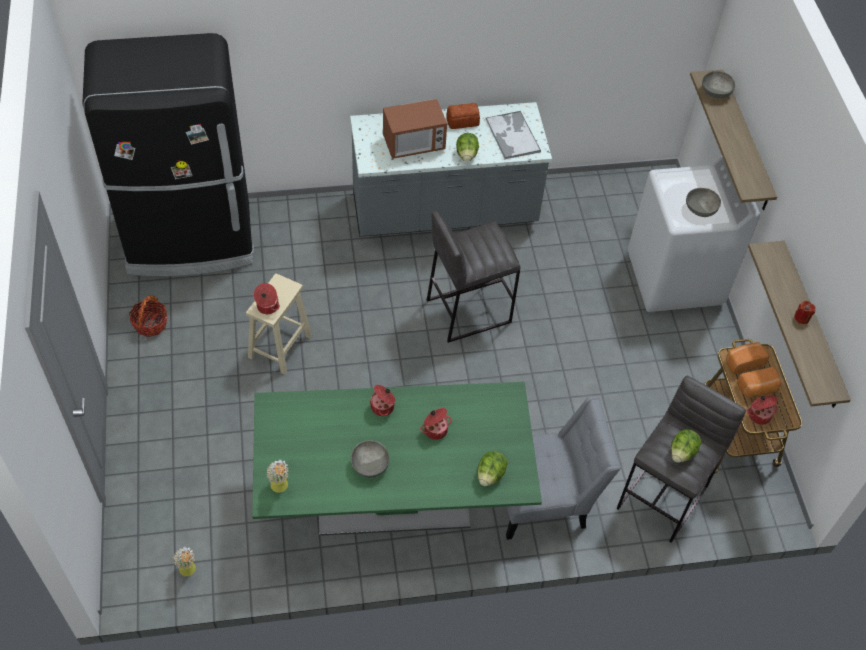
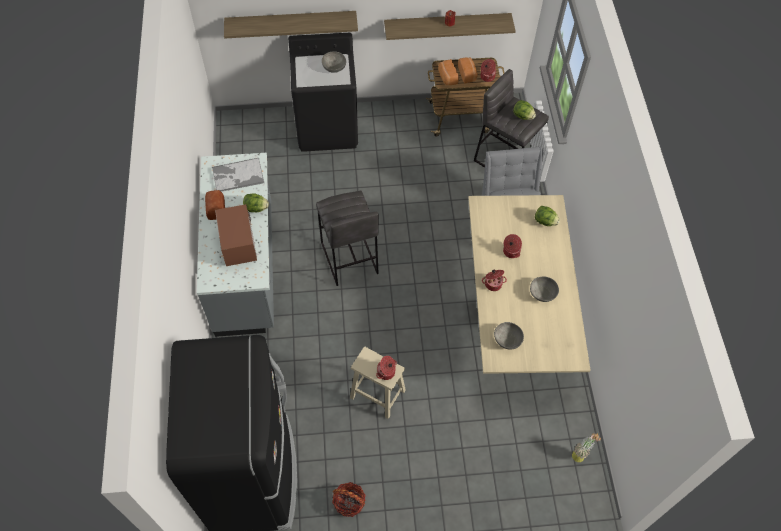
camera: 85 degrees left, 5 degrees up
(281, 488) = (566, 351): potted plant -> none
(393, 499) = (513, 316): green dining table -> beige dining table
(674, 278) = (327, 127): white washing machine -> black washing machine
(715, 92) = (248, 25): grey bowl -> grey bowl (507, 340)

